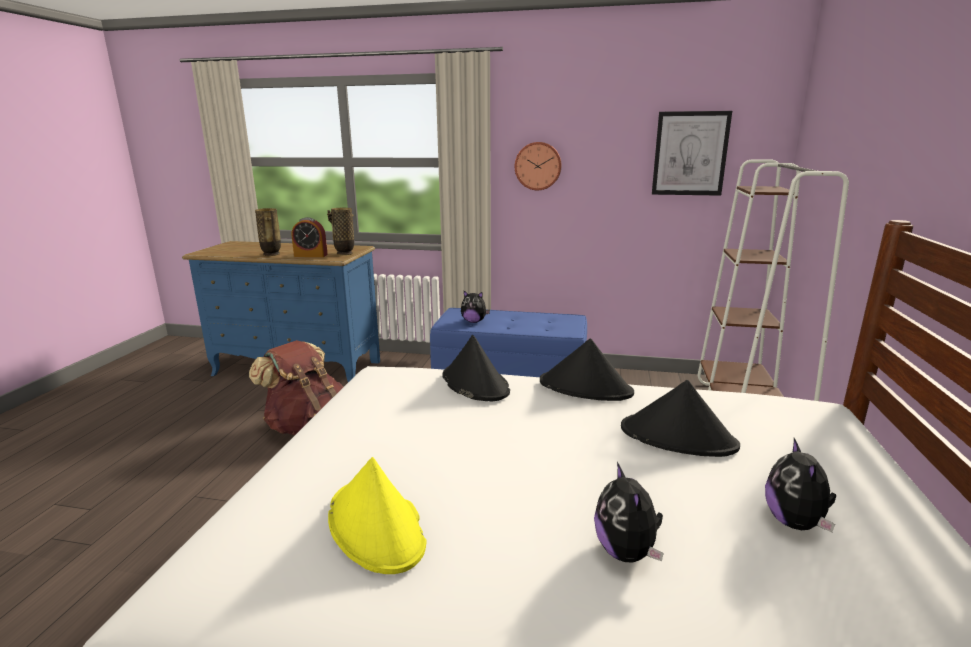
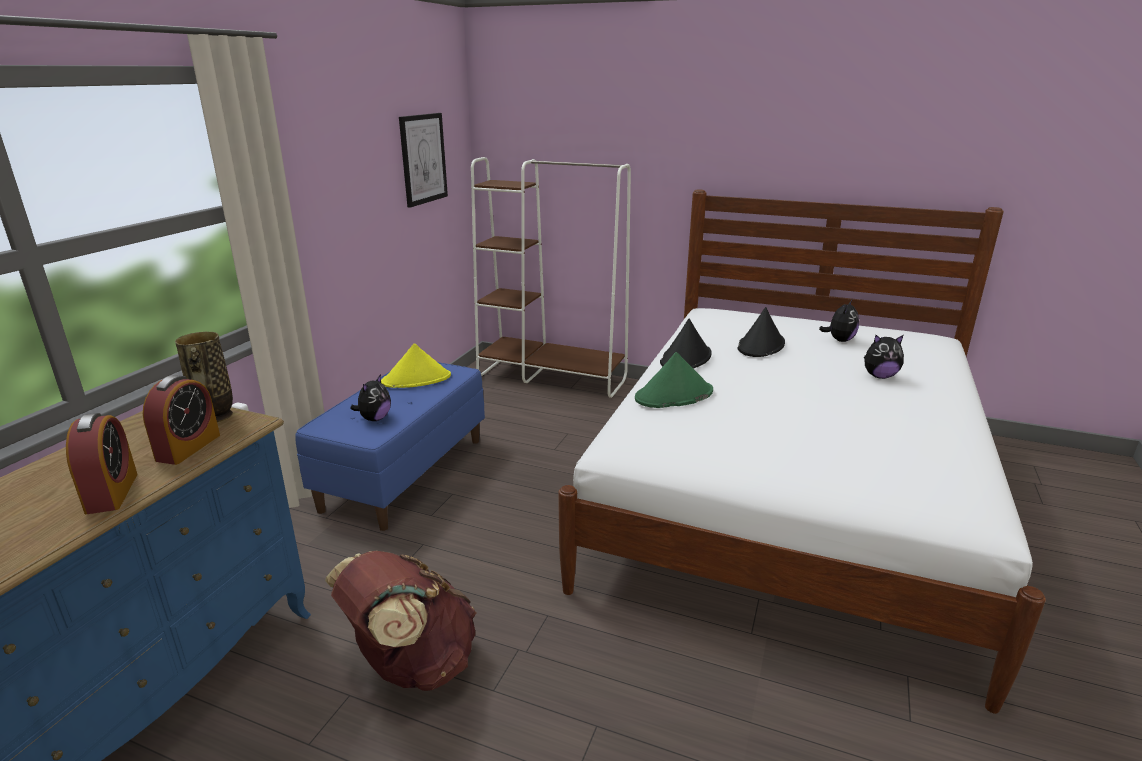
camera: 80 degrees left, 5 degrees up
(271, 254) = (112, 492): vase -> alarm clock
(376, 526) = (890, 438): yellow hat -> yellow hat (417, 379)
(474, 383) = (673, 395): black hat -> green hat
(538, 166) = (317, 197): wall clock -> none
(795, 522) = (839, 340): plush toy -> plush toy turned 75 degrees counterclockwise

